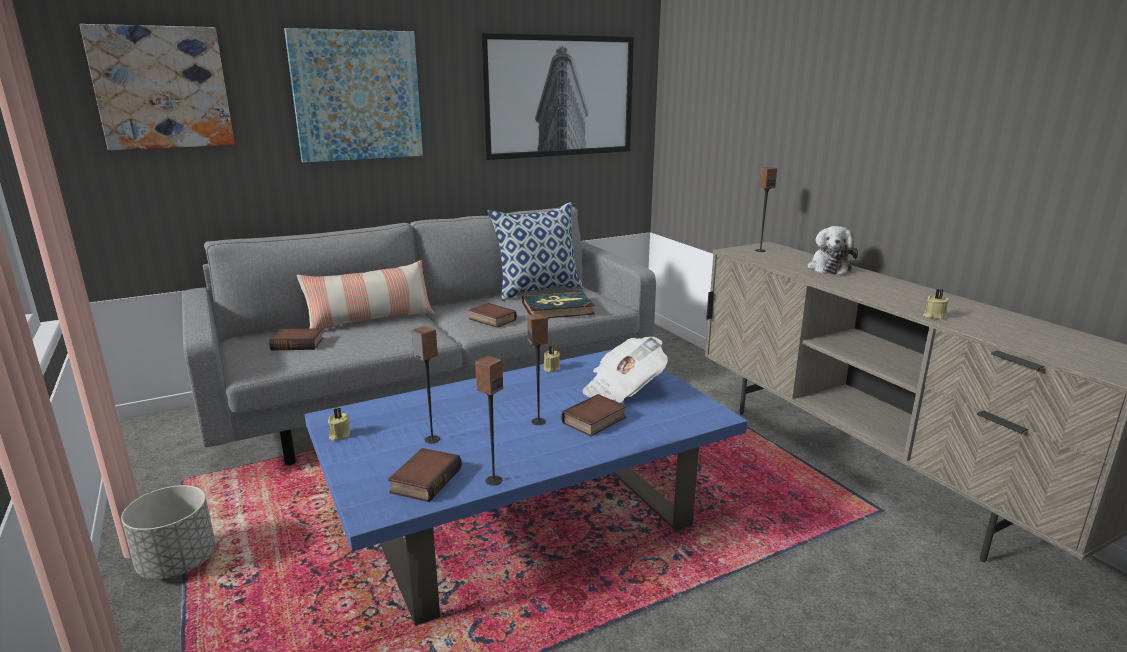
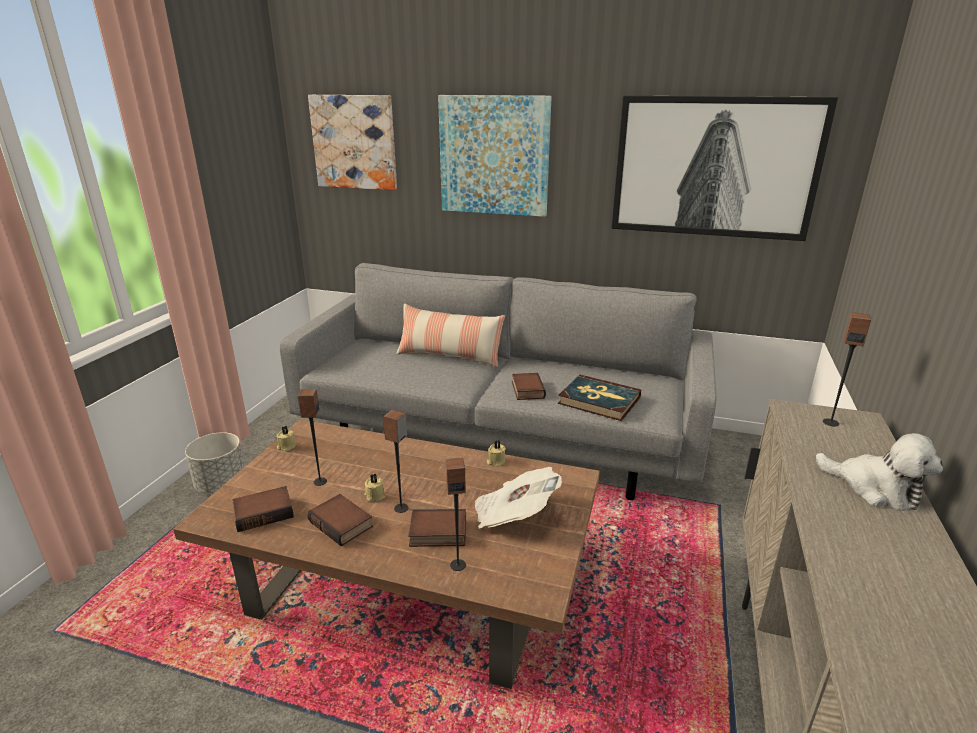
camera: 45 degrees right, 5 degrees up
(298, 343) = (376, 359): book -> book (343, 524)
(493, 480) = (292, 541): speaker -> speaker (458, 565)
(527, 516) = (410, 582): blue coffee table -> brown coffee table
(538, 290) = (620, 373): pillow -> none
(829, 268) = (875, 488): plush toy -> plush toy turned 105 degrees counterclockwise
(933, 316) = (859, 648): beige candle -> beige candle (374, 496)

